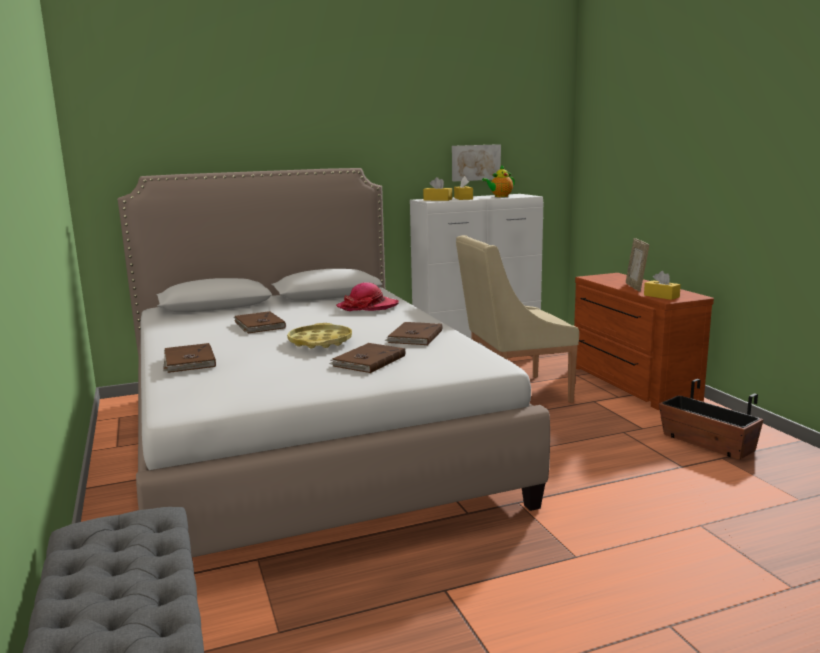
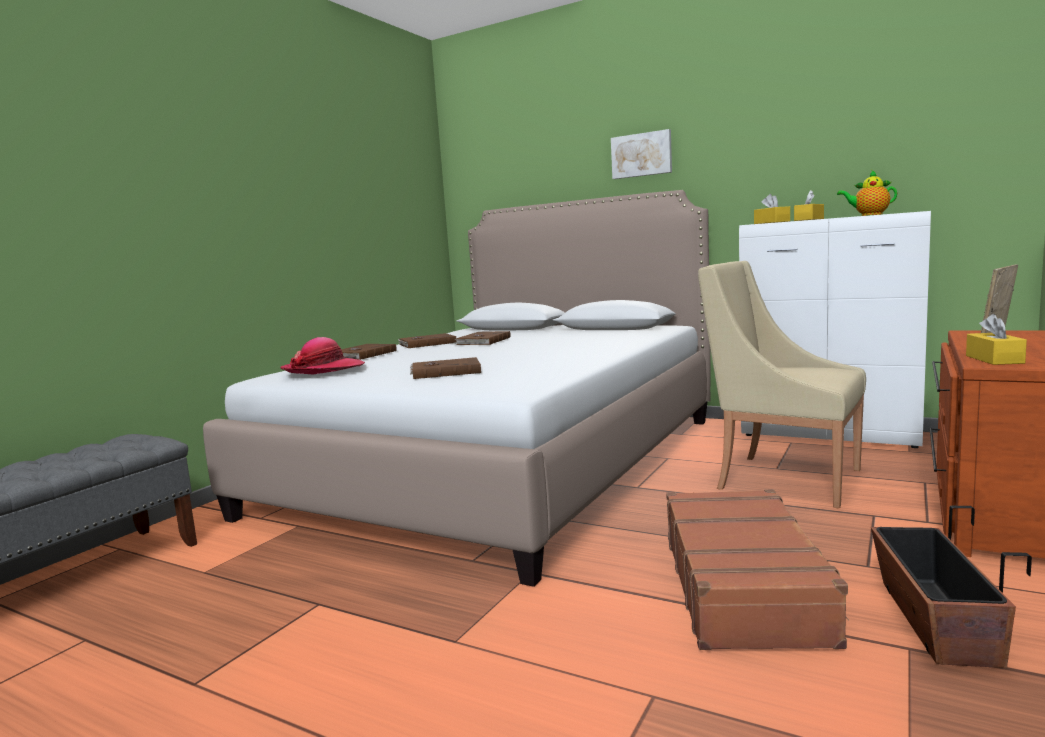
camera: 50 degrees right, 5 degrees down
(320, 341) = (471, 355): yellow tray -> none
(368, 307) = (607, 338): hat -> hat (323, 369)
(414, 336) = (547, 362): brown book -> brown book (427, 343)
(475, 162) = (854, 172): picture -> picture (641, 155)
(623, 459) = (744, 586): none -> brown suitcase

